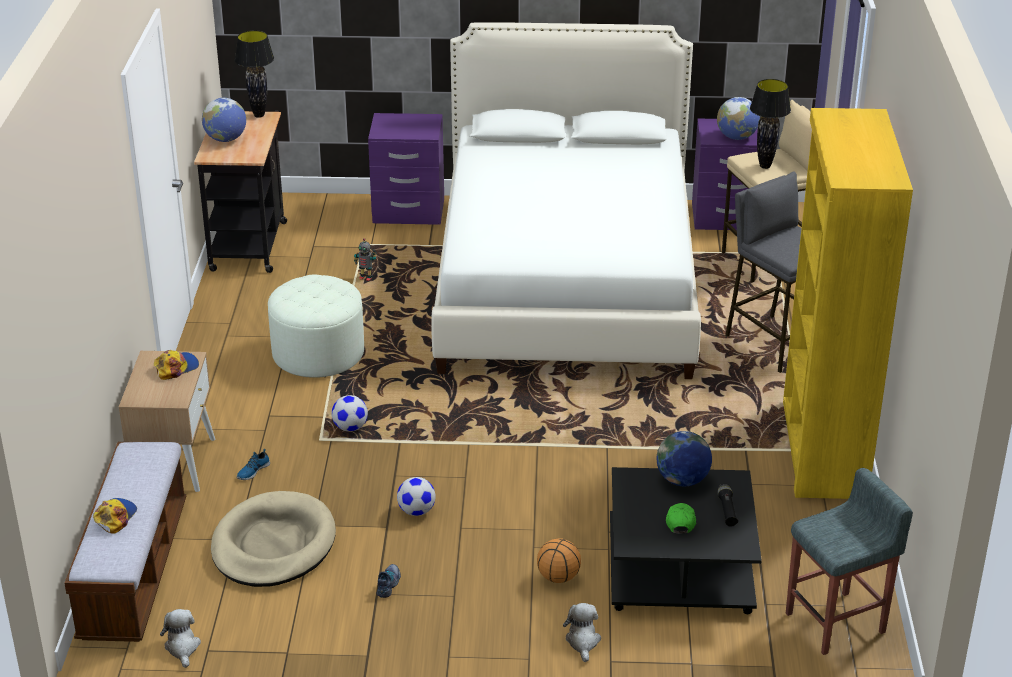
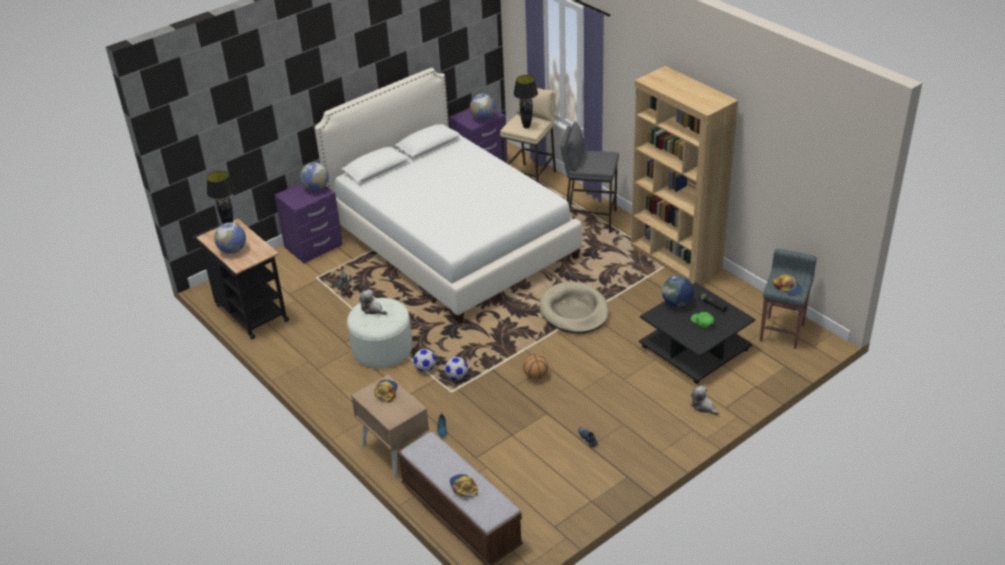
camera: 40 degrees left, 5 degrees up
(182, 647) = (541, 534): plush toy -> plush toy (373, 309)
(273, 545) = (508, 457): beige dog bed -> beige dog bed (574, 311)
(416, 511) = (549, 396): football -> football (425, 368)
(425, 126) = (316, 188): none -> globe
(558, 577) = (653, 386): basketball -> basketball (535, 376)
(822, 449) = (675, 259): yellow bookcase -> brown bookcase
(835, 535) = (787, 287): none -> cap

